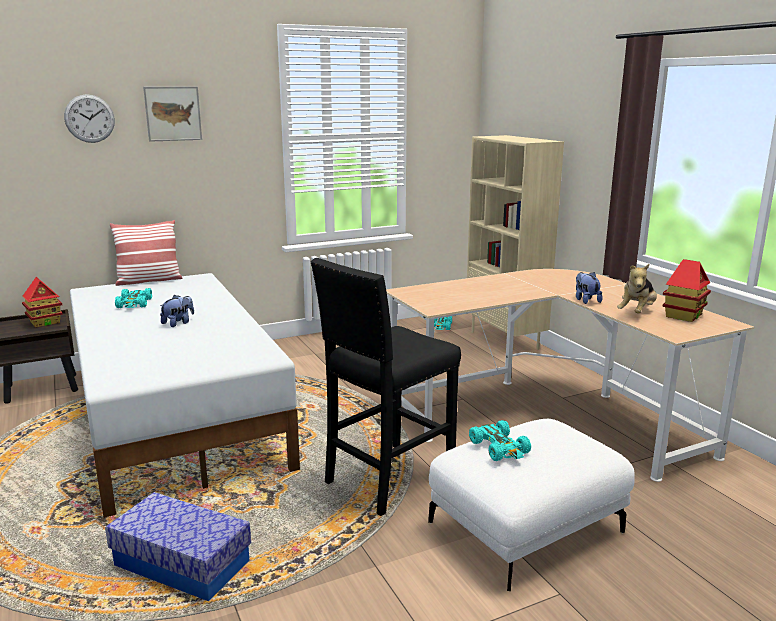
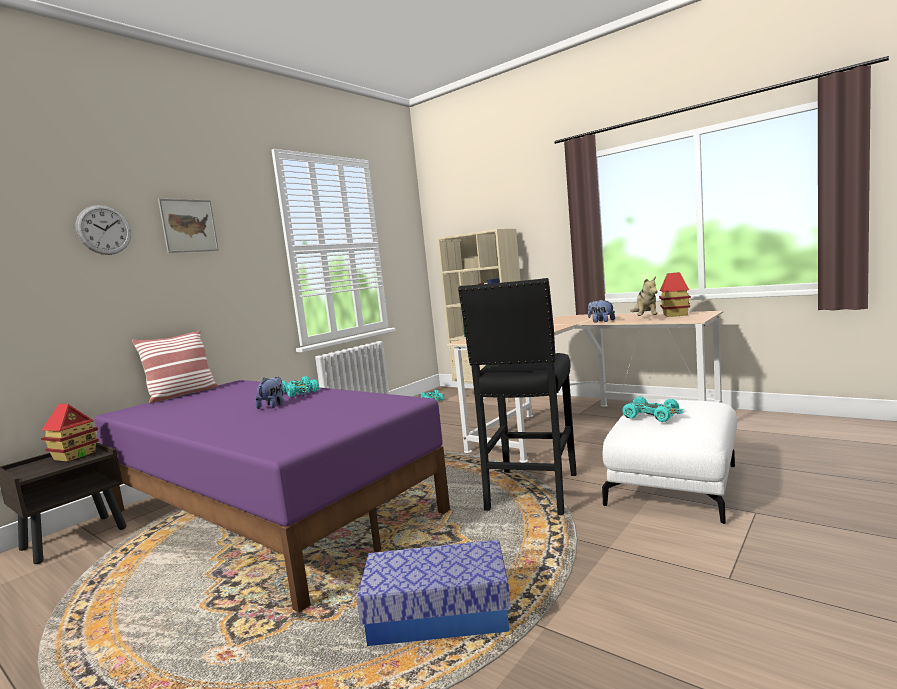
camera: 25 degrees left, 10 degrees down
(134, 304) = (197, 407): turquoise toy car -> turquoise toy car (300, 392)
(176, 413) = (269, 511): white bed -> purple bed

